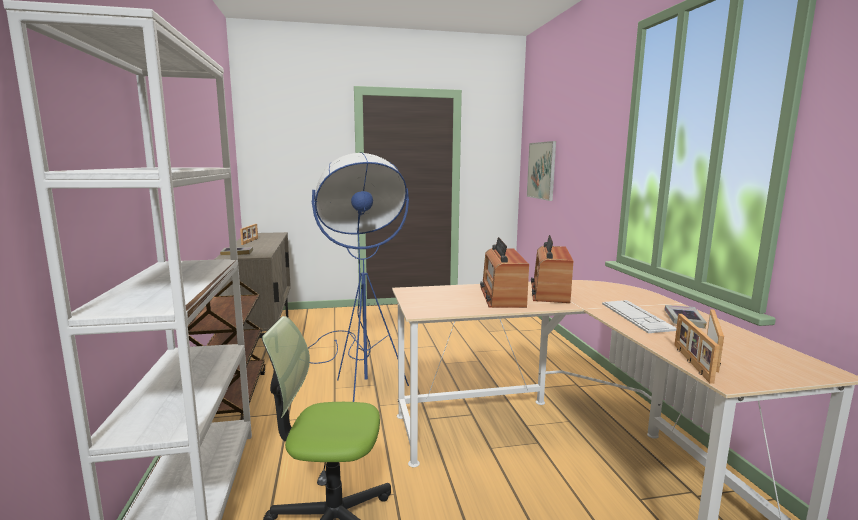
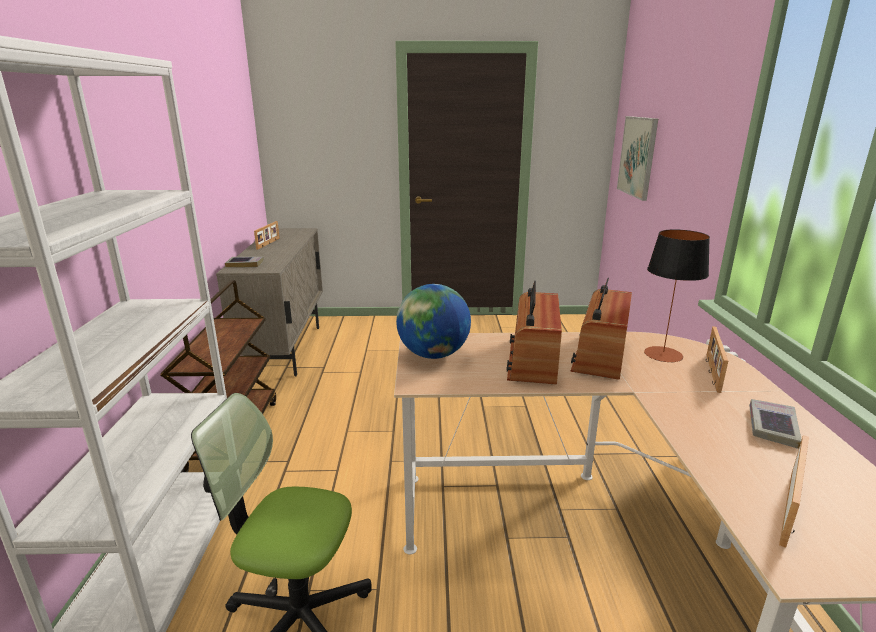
camera: 10 degrees right, 10 degrees up
(356, 378) = (374, 419): blue floor lamp -> none
(425, 297) = (433, 355): none -> globe
(593, 289) = (663, 354): none -> table lamp
(636, 316) = (704, 415): keyboard -> none
(690, 362) = (750, 521): picture frame -> picture frame (711, 372)

